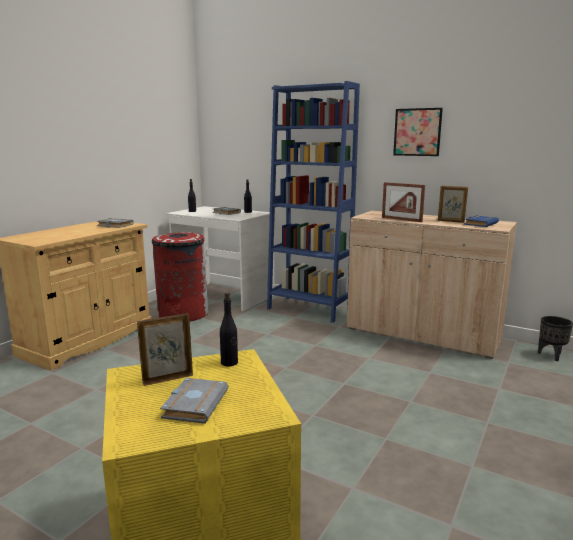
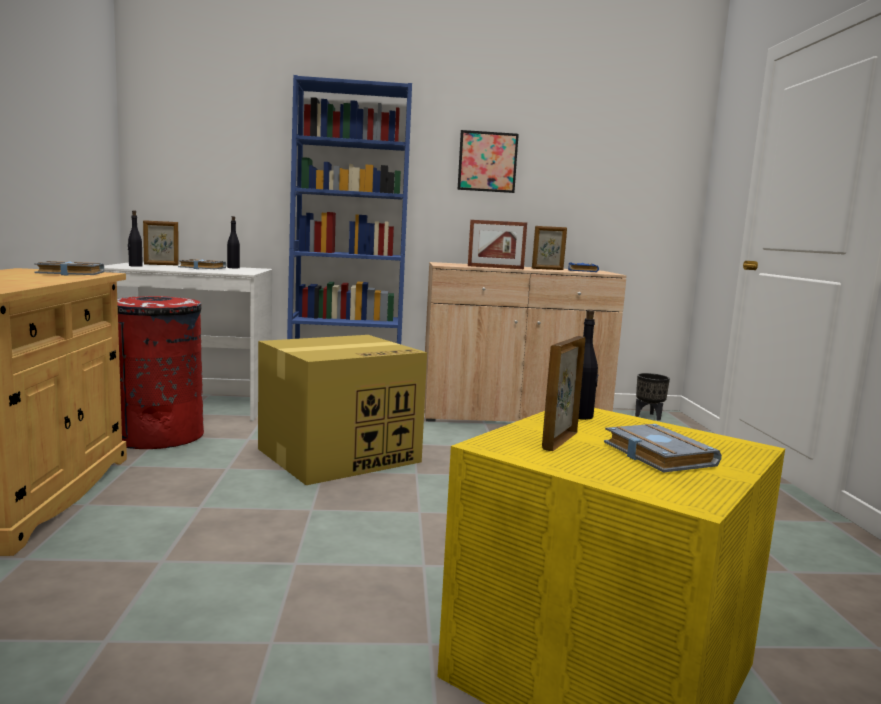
camera: 35 degrees left, 5 degrees down
(211, 209) = (161, 265): none -> picture frame
(259, 344) = (340, 455): none -> cardboard box

